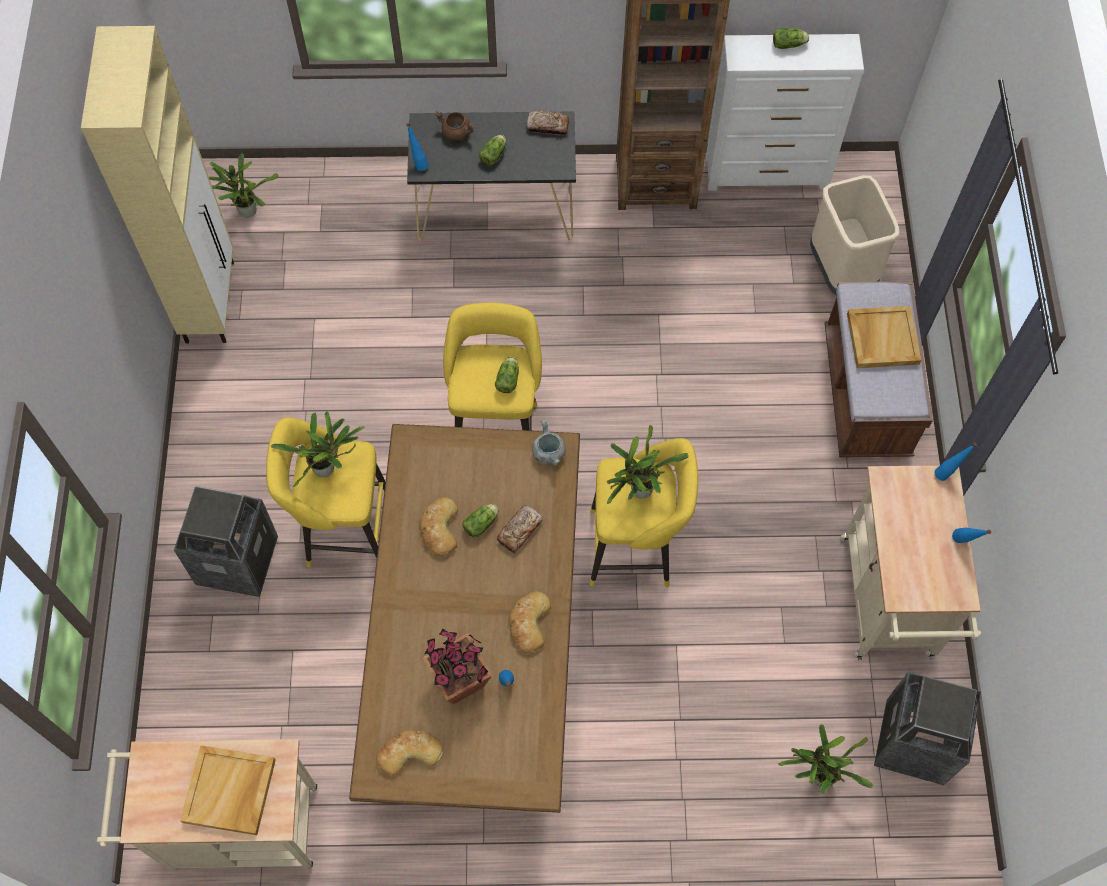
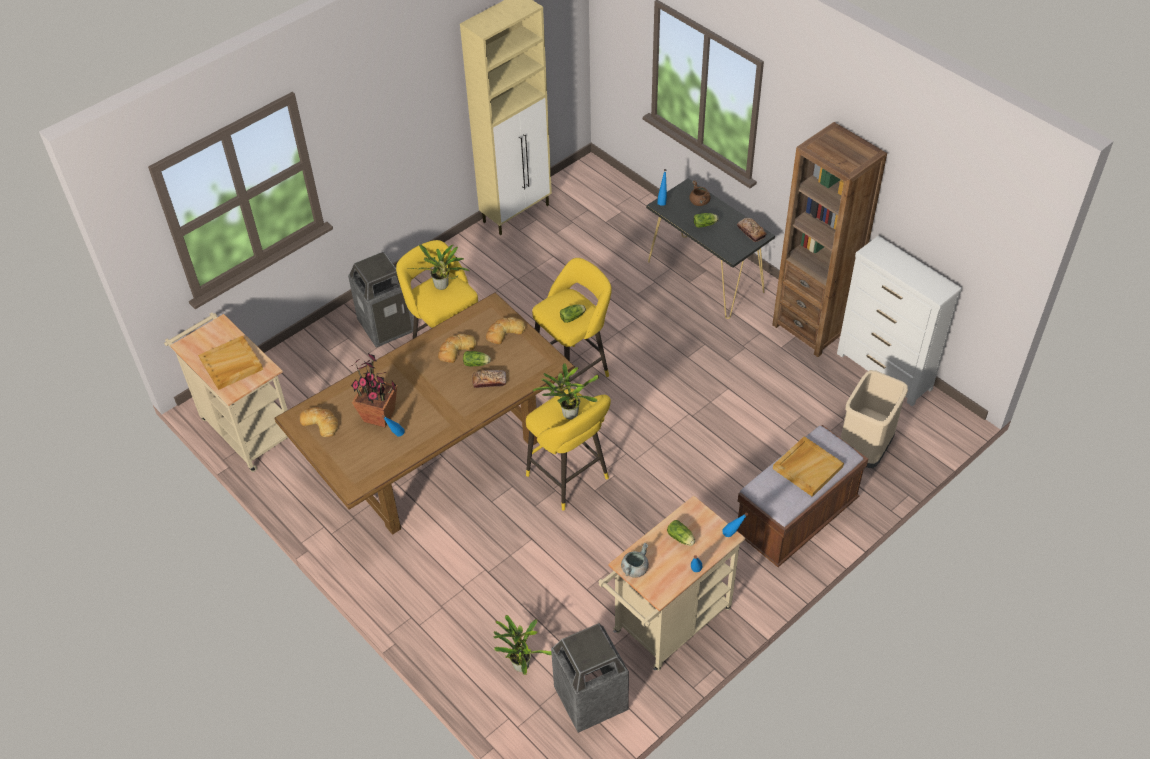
camera: 50 degrees right, 15 degrees down
(246, 210) = (583, 188): potted plant -> none
(528, 623) = (440, 420): bread -> bread (504, 332)
(548, 453) = (547, 361): grey cooking pot -> grey cooking pot (634, 569)
(789, 44) = (911, 264): lettuce -> lettuce (681, 538)

